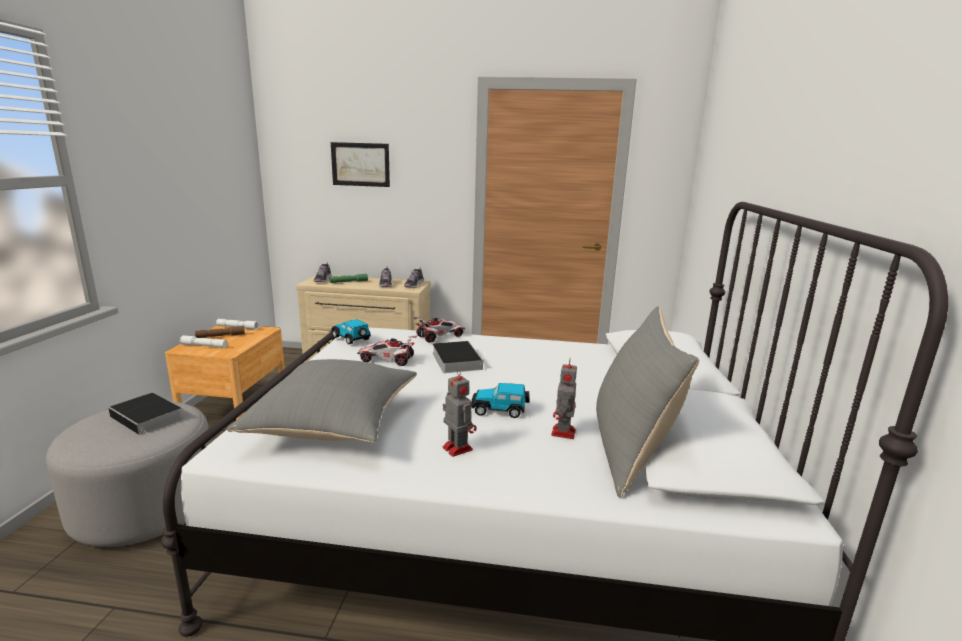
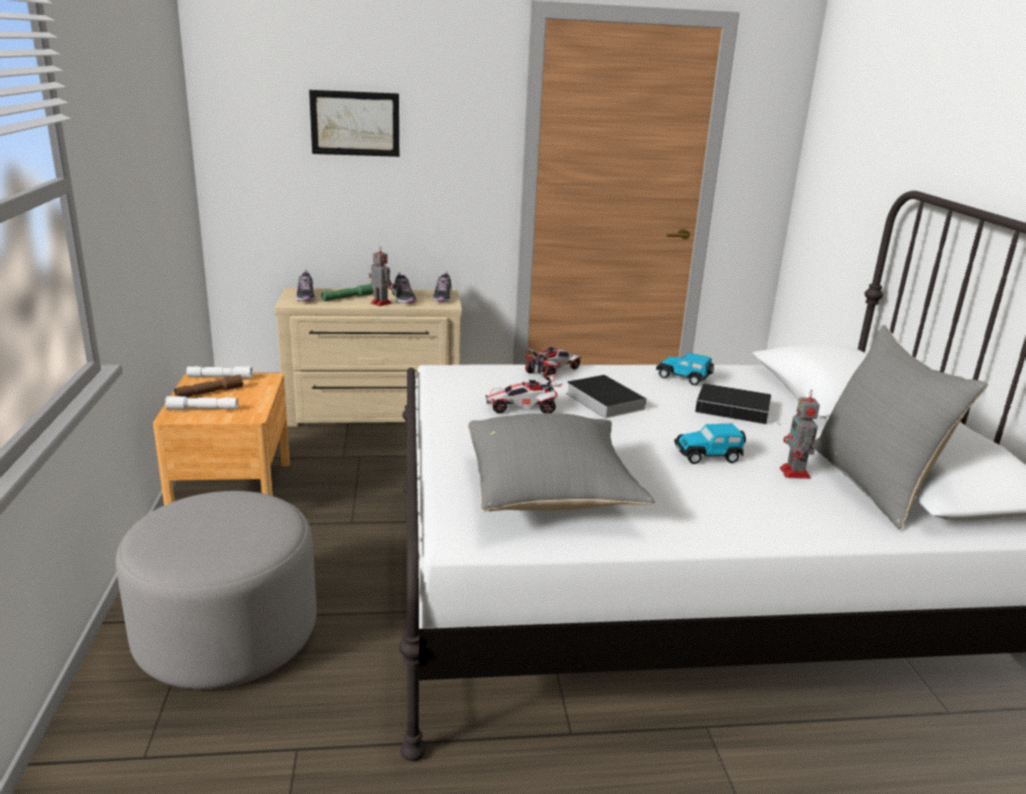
camera: 15 degrees left, 5 degrees up
(148, 417) = (230, 514): book -> book (735, 409)
(351, 338) = (448, 383): toy car -> toy car (684, 377)
(456, 448) = (704, 501): toy robot -> toy robot (380, 303)

